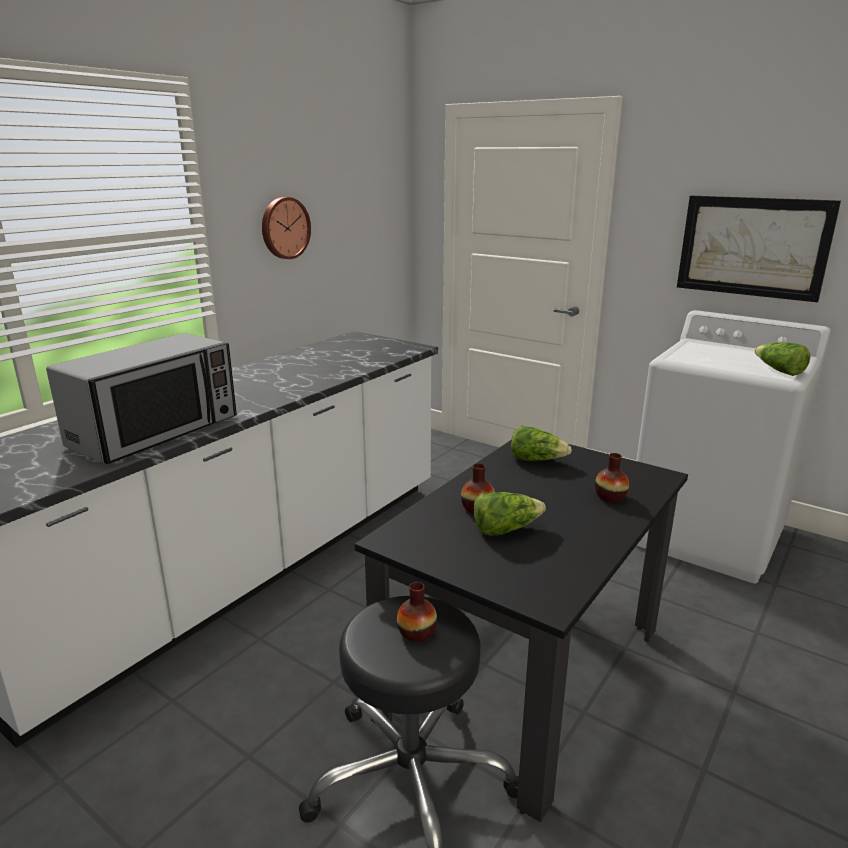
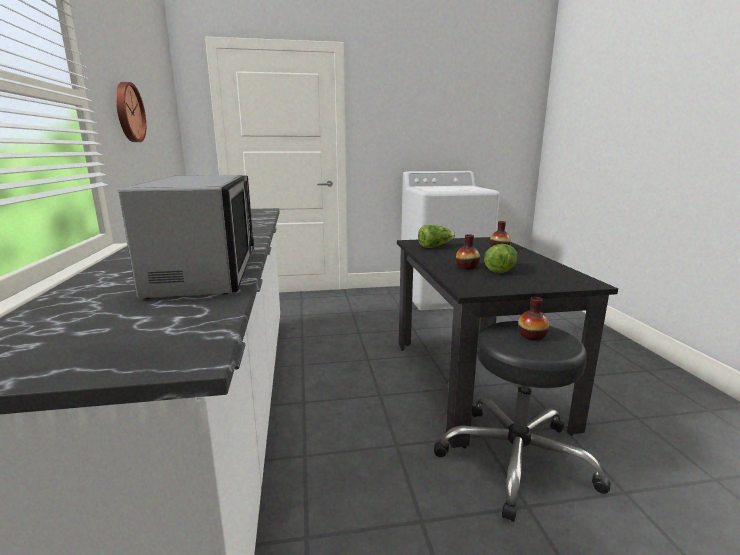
camera: 45 degrees left, 5 degrees down
(753, 247) = (428, 132): picture -> none
(778, 371) = (478, 188): lettuce -> none

